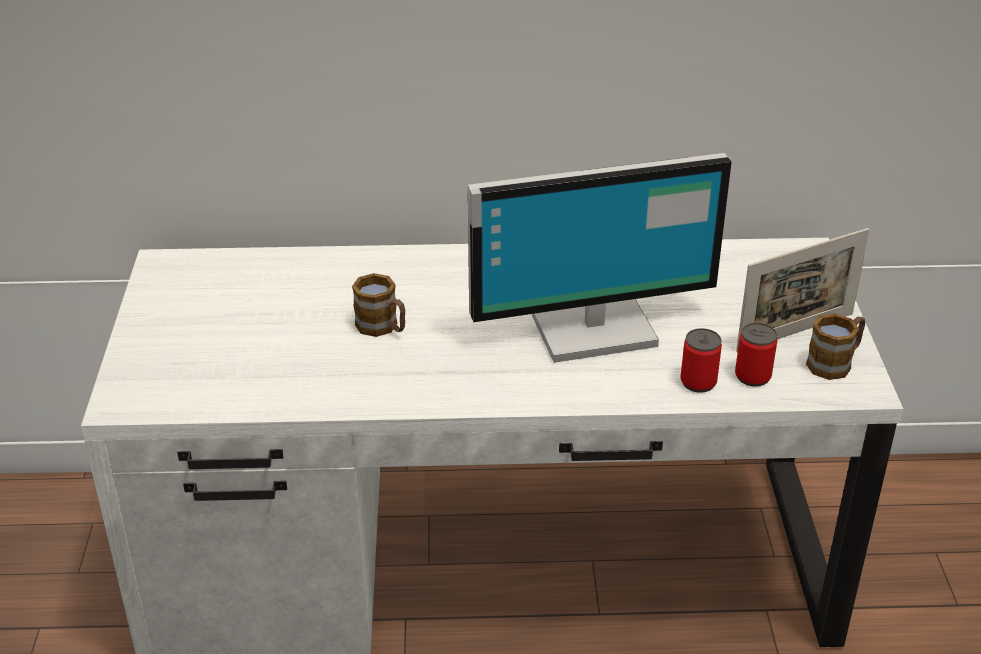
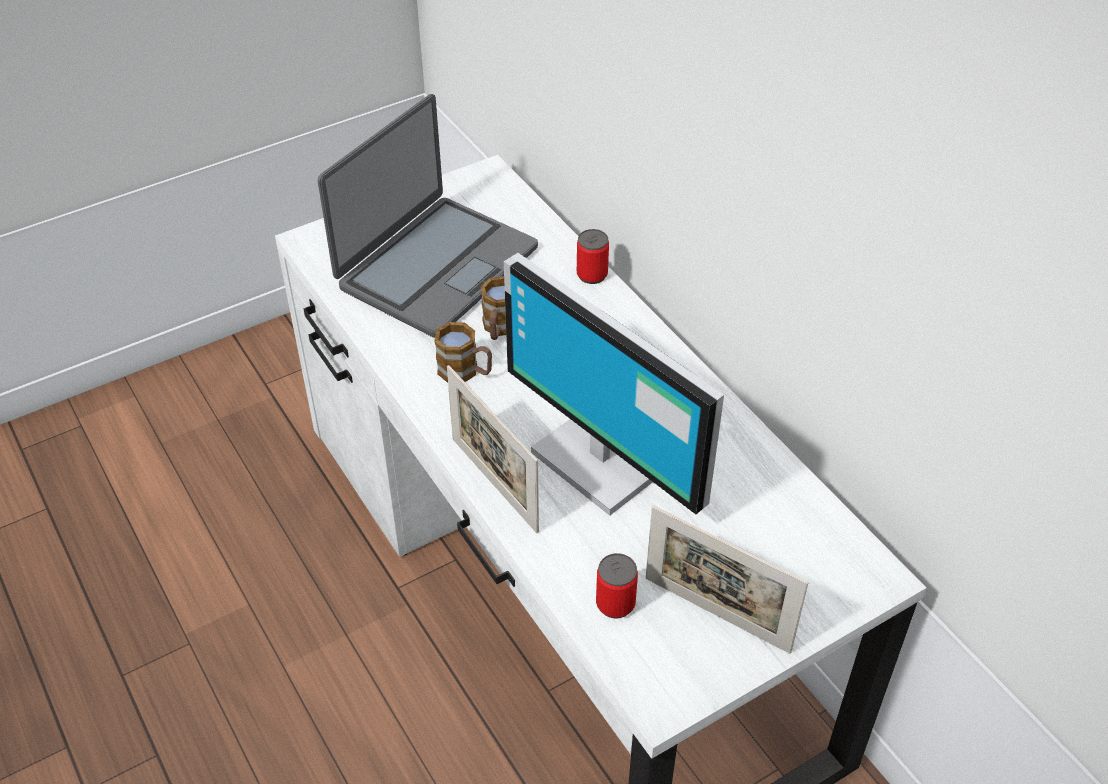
camera: 60 degrees right, 10 degrees up
(258, 336) = (436, 267): none -> laptop
(574, 395) = (494, 484): none -> picture frame
(698, 382) = (575, 565): can -> can (592, 274)
(835, 362) = (689, 664): mug -> mug (465, 371)

